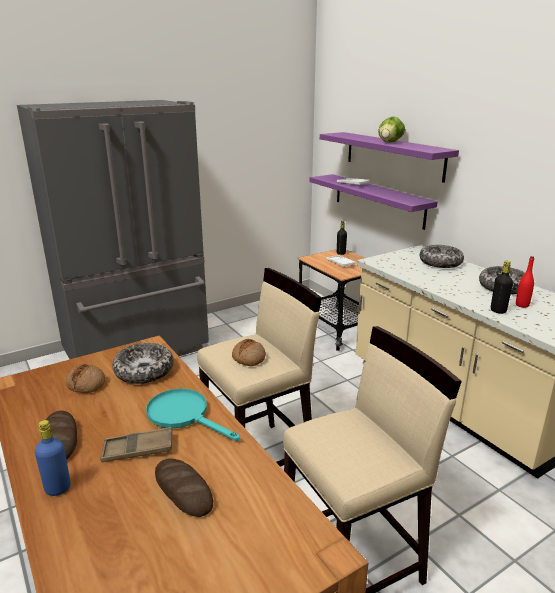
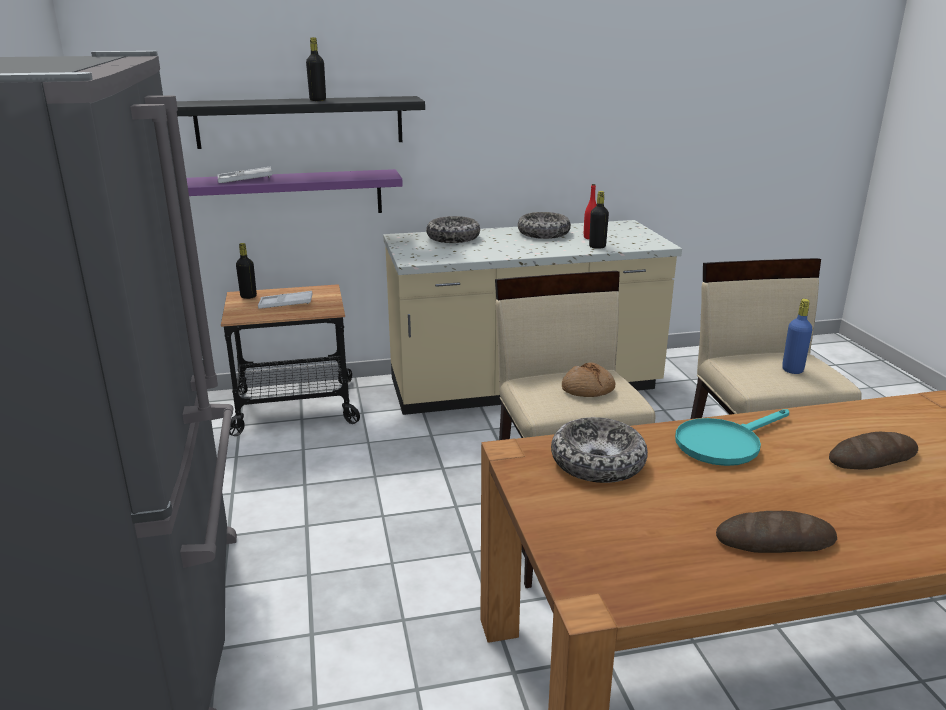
camera: 70 degrees left, 0 degrees up
(58, 488) = (885, 541): blue bottle -> blue bottle (792, 370)
(86, 384) = (621, 515): bread -> none
(138, 449) = (798, 479): brown tray -> none
(390, 142) = (317, 100): lettuce -> black bottle
(393, 155) = (300, 122): purple shelf -> black shelf

